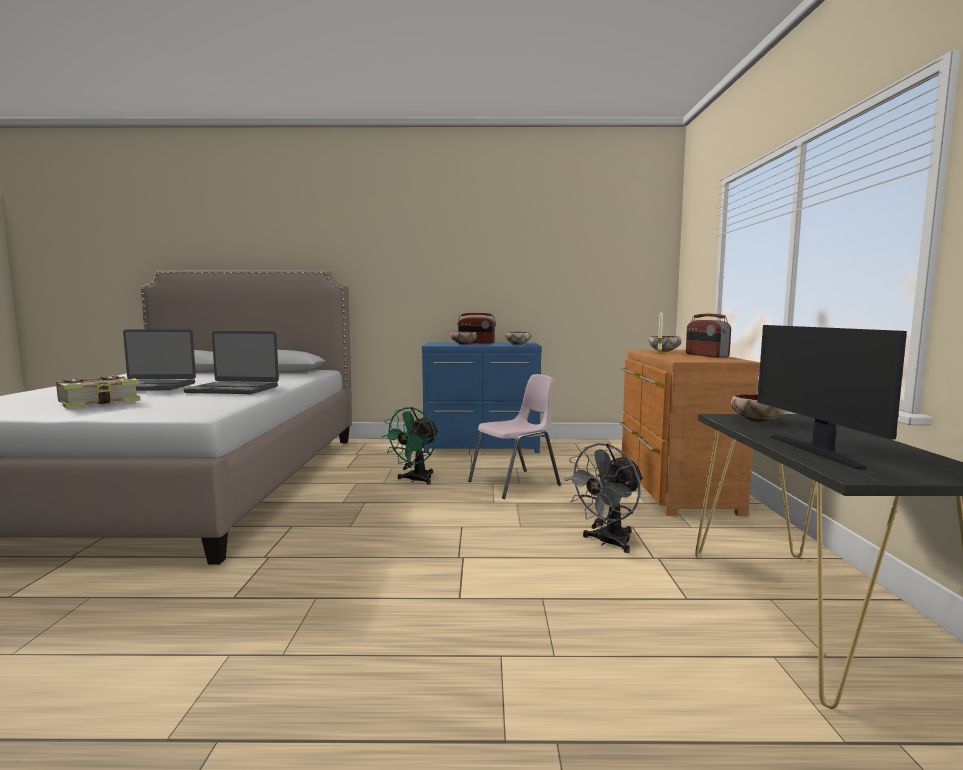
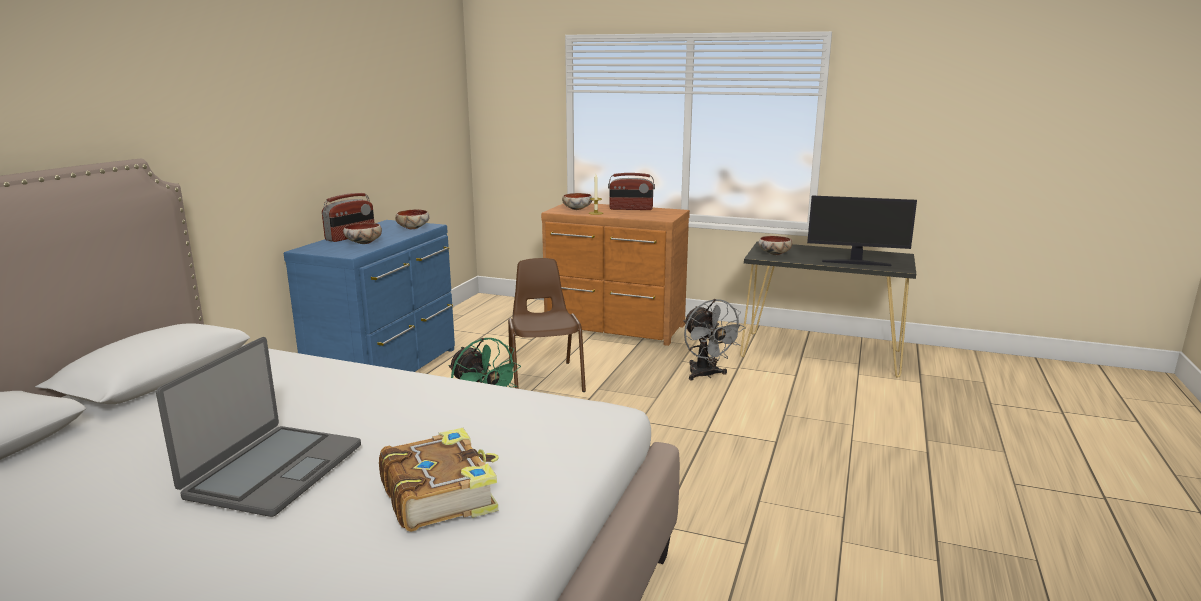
camera: 70 degrees left, 10 degrees up
(234, 389) = (396, 402): laptop -> none
(516, 483) = (545, 379): pink chair -> brown chair

